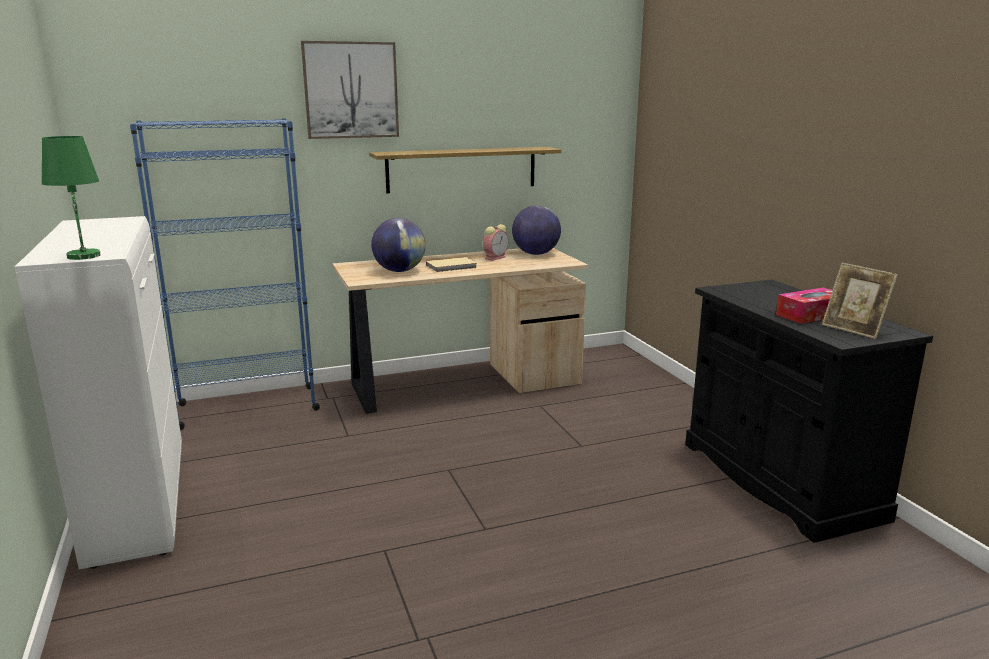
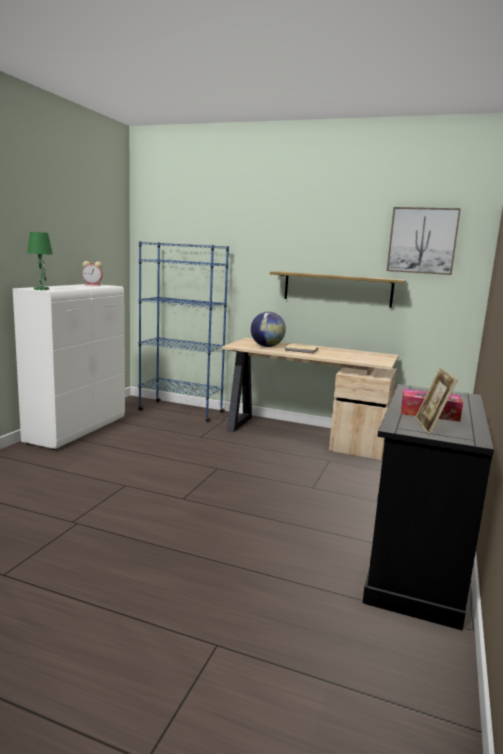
camera: 40 degrees right, 5 degrees down
(351, 90) = (270, 231): picture -> picture (422, 240)
(495, 257) = (341, 352): alarm clock -> alarm clock (93, 285)
(535, 254) = (374, 356): globe -> none

